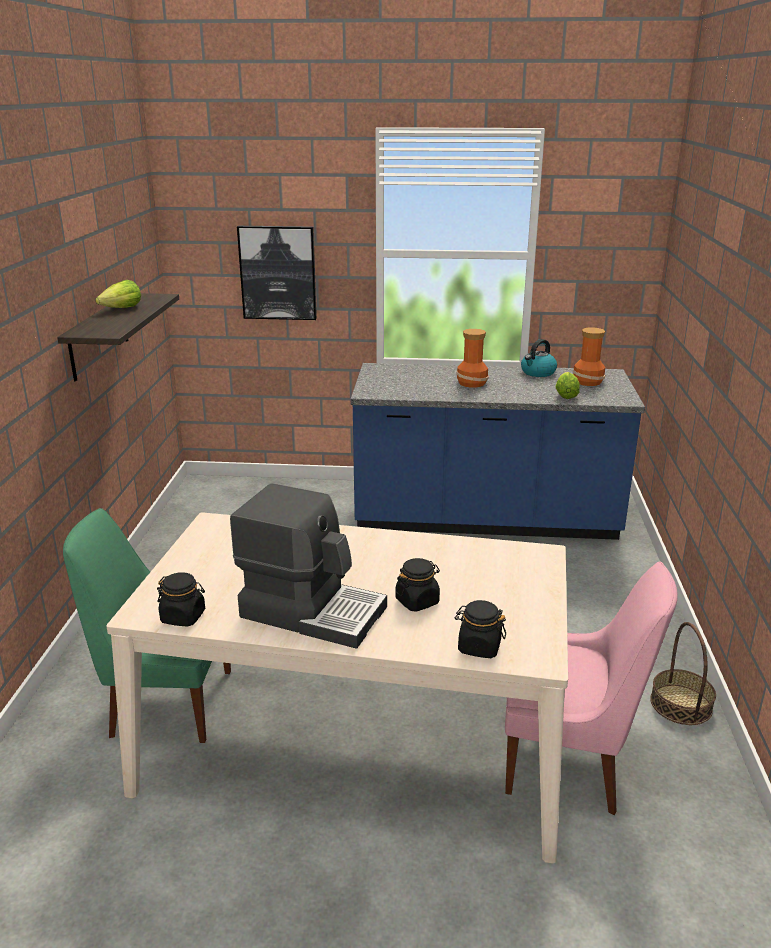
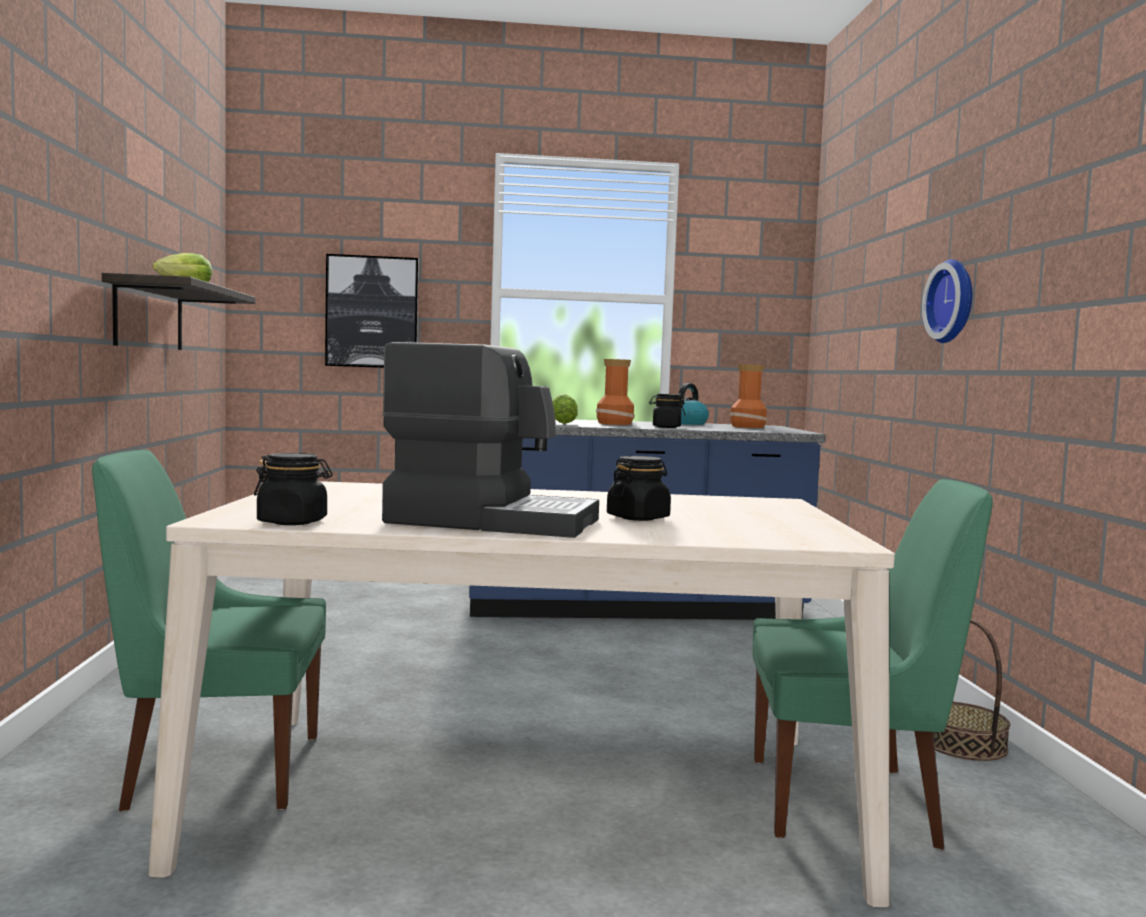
camera: 10 degrees left, 20 degrees down
(479, 647) = (750, 537): black jar -> black jar (666, 427)
(565, 395) = (730, 429): lettuce -> lettuce (562, 423)
(570, 762) = (850, 802): pink chair -> green chair
(740, 348) = (954, 301): none -> wall clock

